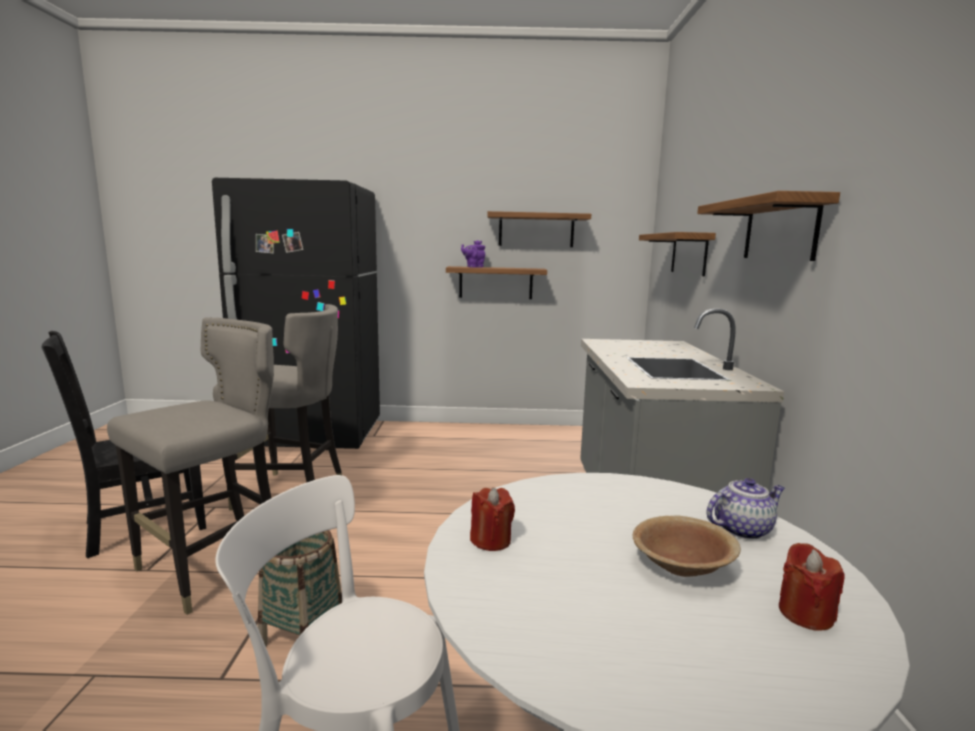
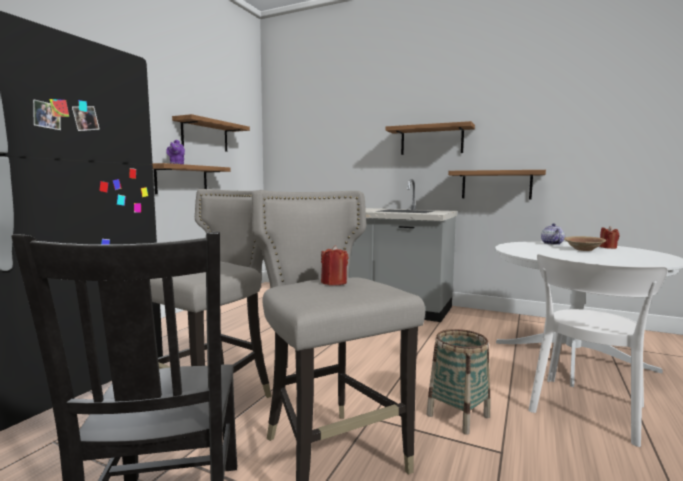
camera: 65 degrees left, 5 degrees down
(491, 540) = (573, 259): red candle -> red candle (334, 282)
(689, 254) = (330, 156): shelf -> shelf (496, 185)

